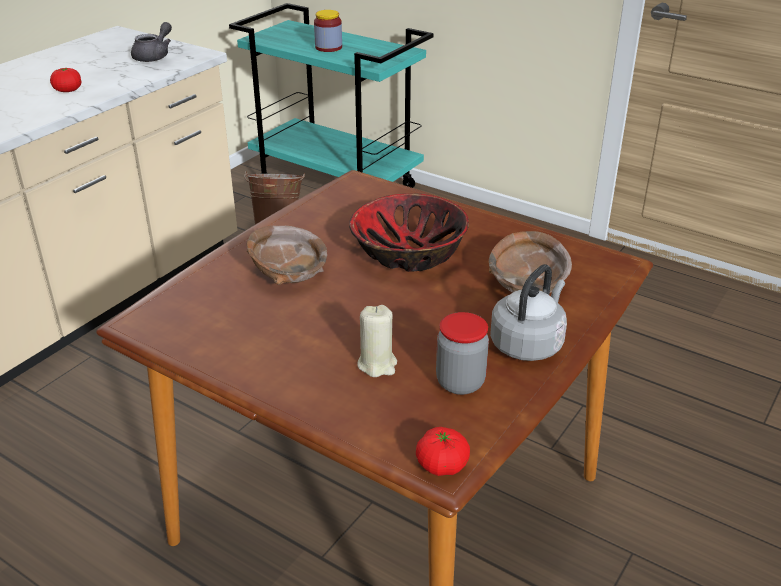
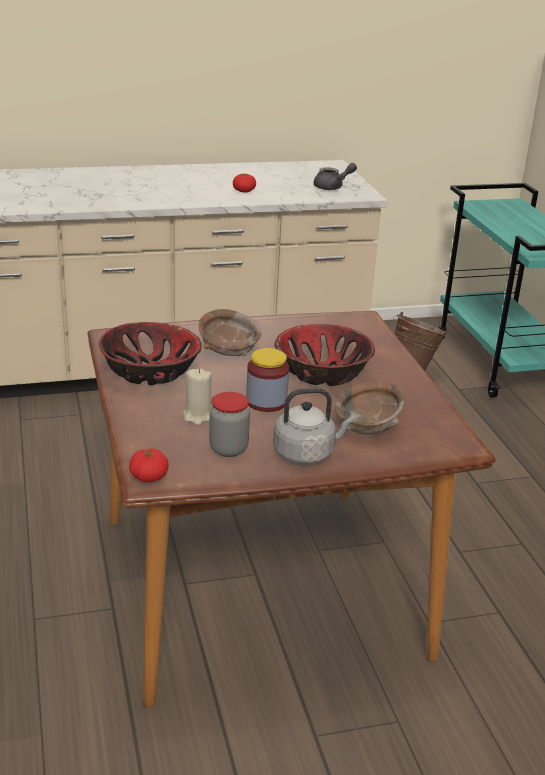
camera: 40 degrees right, 5 degrees down
(248, 340) = (151, 371): none -> bowl
(328, 47) = (519, 228): jar -> jar (266, 402)

